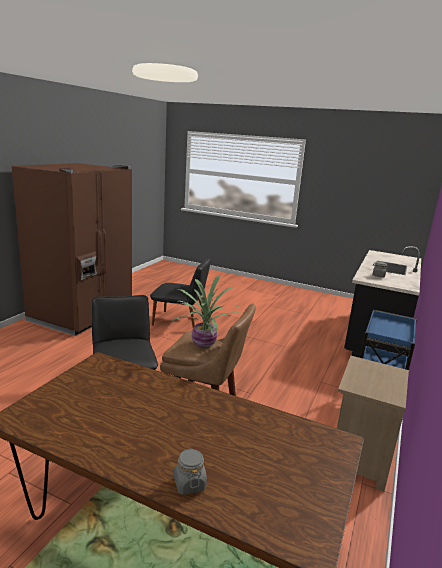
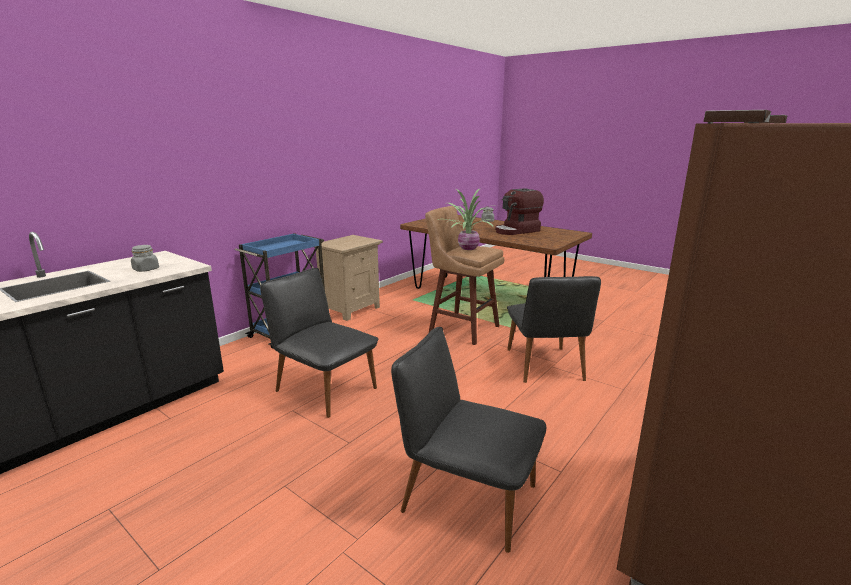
camera: 165 degrees left, 0 degrees up
(130, 416) = (517, 231): none -> coffee machine
(278, 358) = (326, 389): none -> black chair

